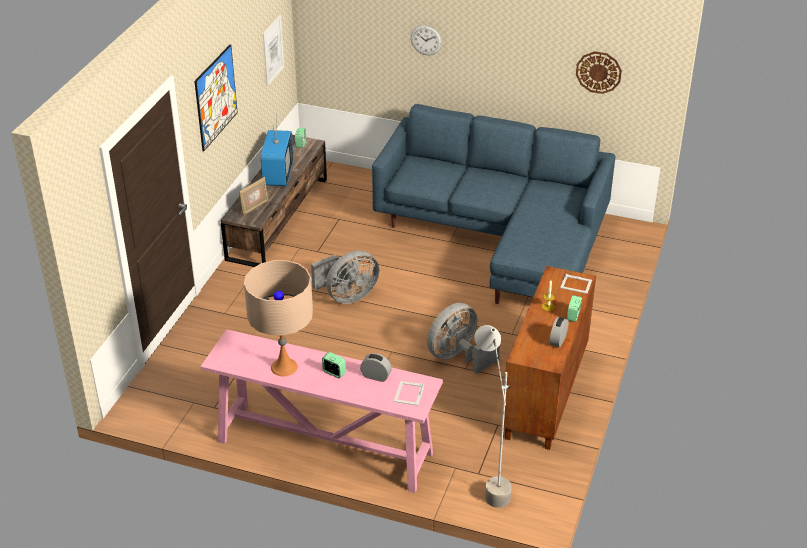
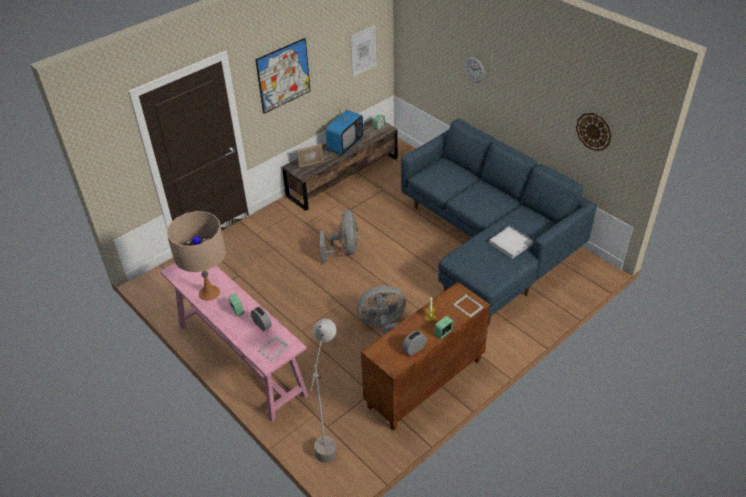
camera: 30 degrees right, 5 degrees up
(347, 296) = (344, 250): grey fan -> grey fan turned 90 degrees counterclockwise
(553, 220) = (510, 243): none -> white tray

